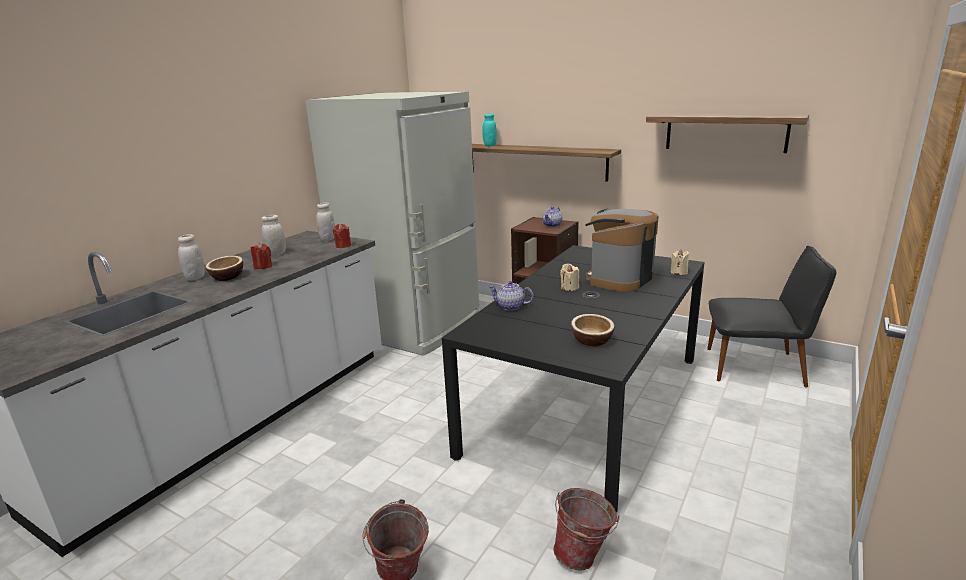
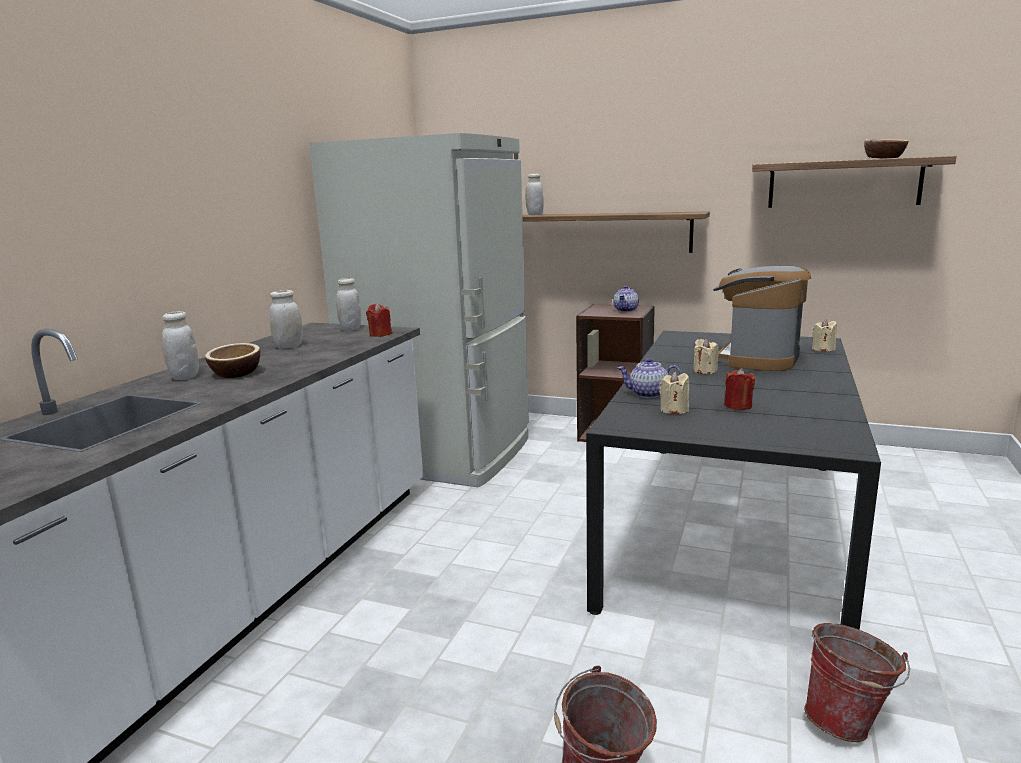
camera: 10 degrees left, 5 degrees down
(263, 266) = (281, 360): red candle -> red candle (738, 406)
(490, 145) = (534, 215): turquoise jar -> white jar
(516, 323) = (674, 410): none -> beige candle
(591, 340) = (793, 422): bowl -> bowl (883, 158)
(754, 366) = (901, 468): black chair -> none

